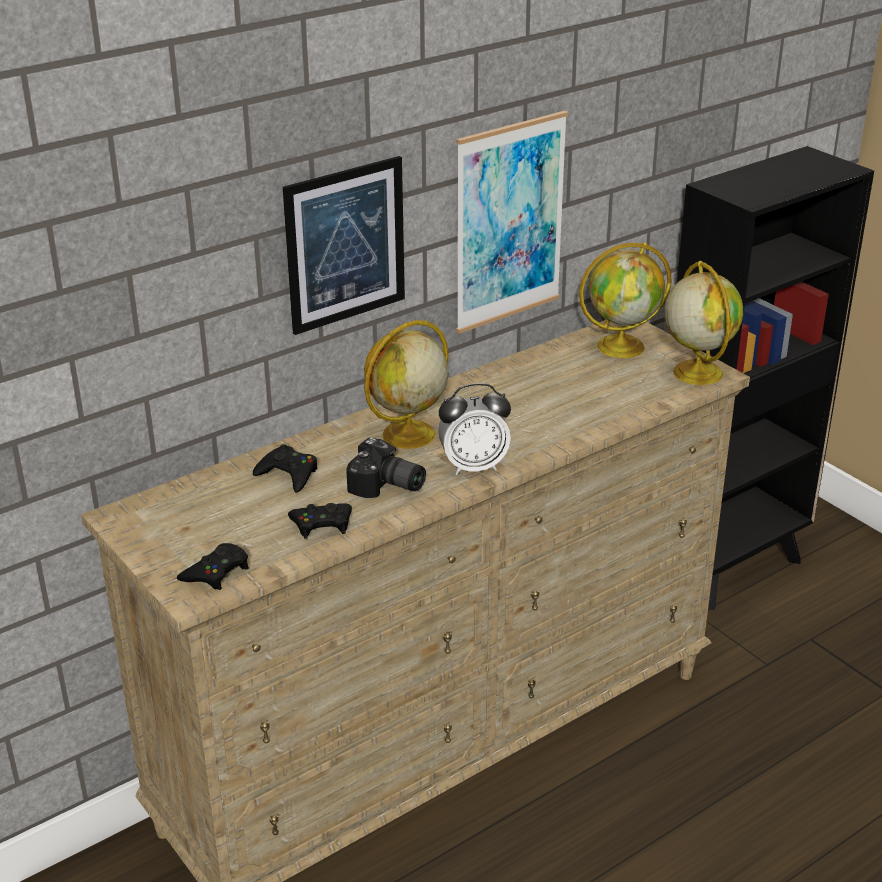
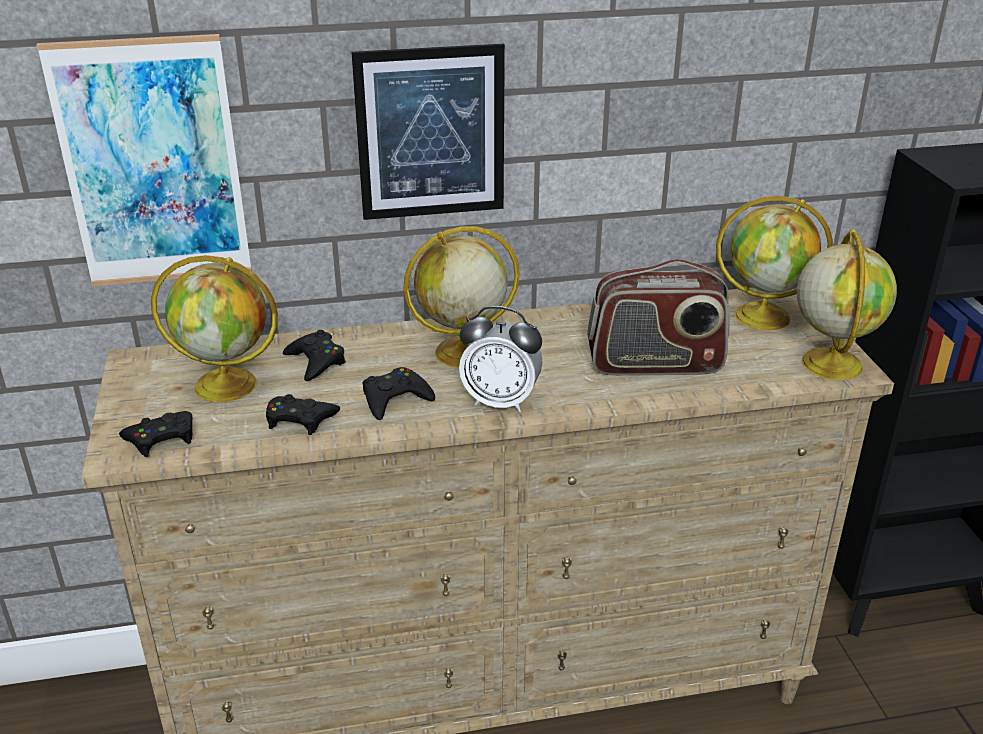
camera: 25 degrees right, 0 degrees up
(229, 514) = (228, 385): none -> globe
(386, 487) = (395, 399): camera -> black game controller
(509, 222) = (648, 149): picture -> picture (152, 165)
(569, 406) = (655, 364): none -> radio

